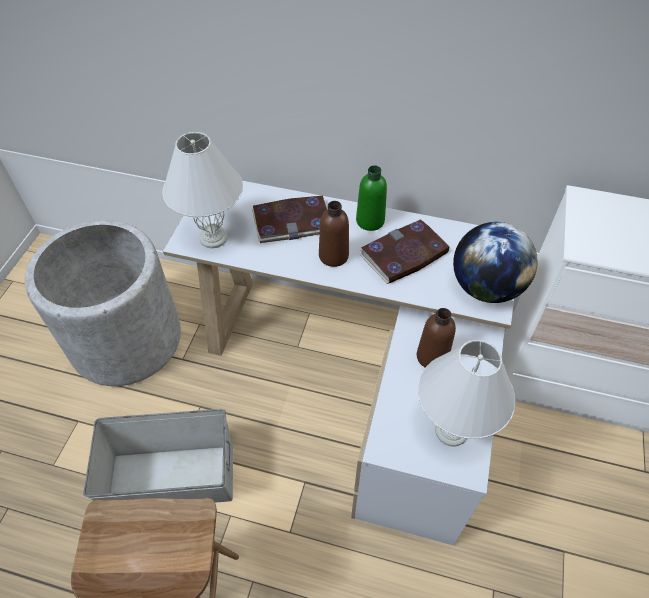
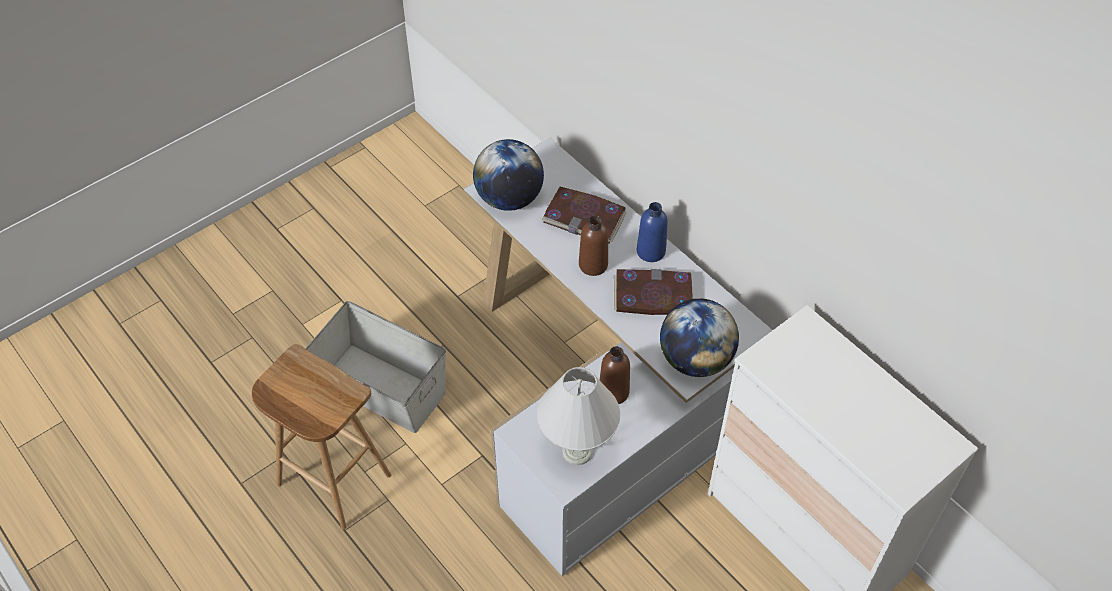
camera: 35 degrees right, 0 degrees up
(126, 339) = (423, 252): grey planter -> none
(213, 238) = (509, 198): white table lamp -> globe
(370, 221) = (651, 251): green bottle -> blue bottle

